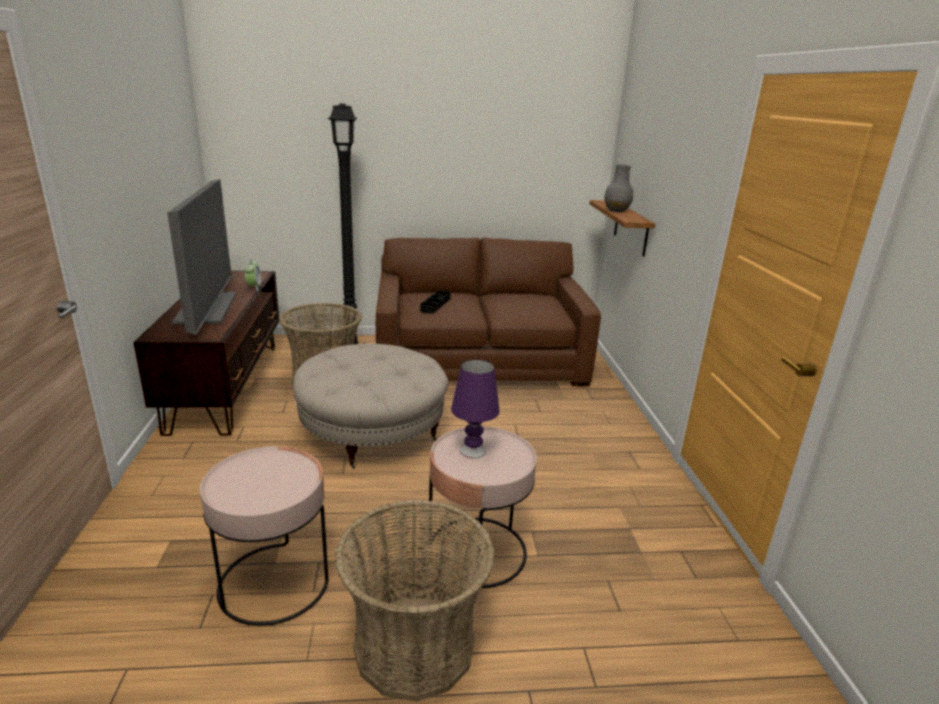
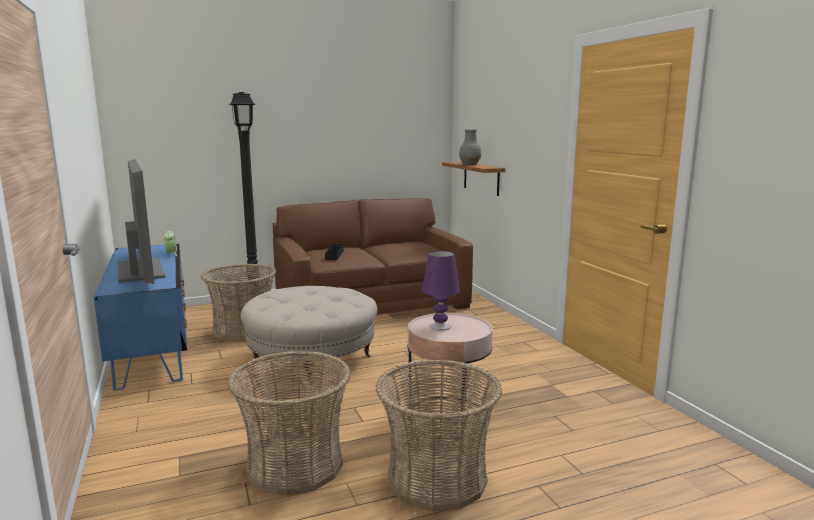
camera: 15 degrees left, 10 degrees down
(227, 385) = (153, 347): brown tv stand -> blue tv stand
(274, 582) = (294, 465): pink side table -> basket

